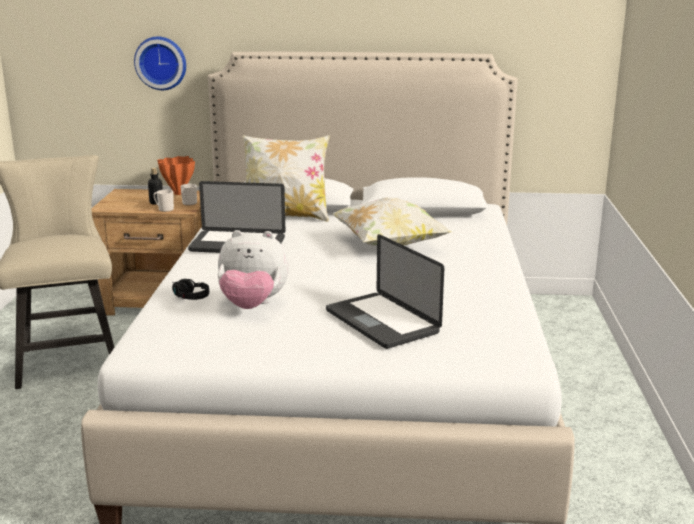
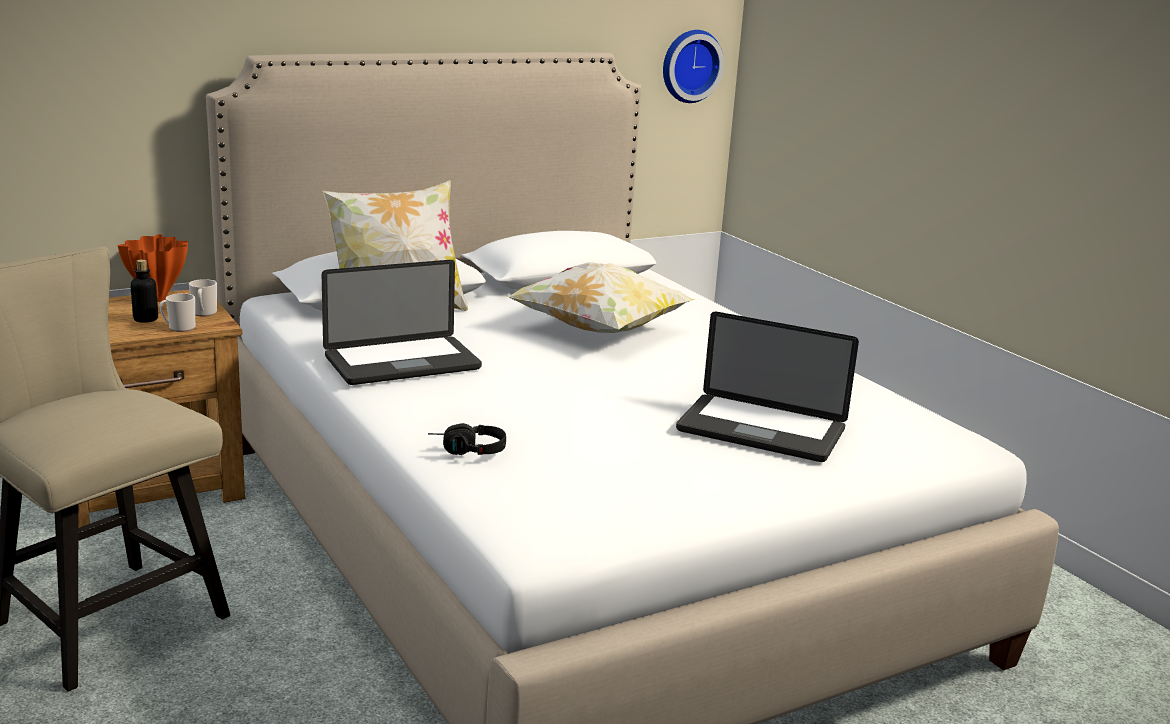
camera: 35 degrees left, 0 degrees up
(161, 63) = (109, 76): wall clock -> wall clock (689, 65)
(252, 305) = (582, 444): plush toy -> none

